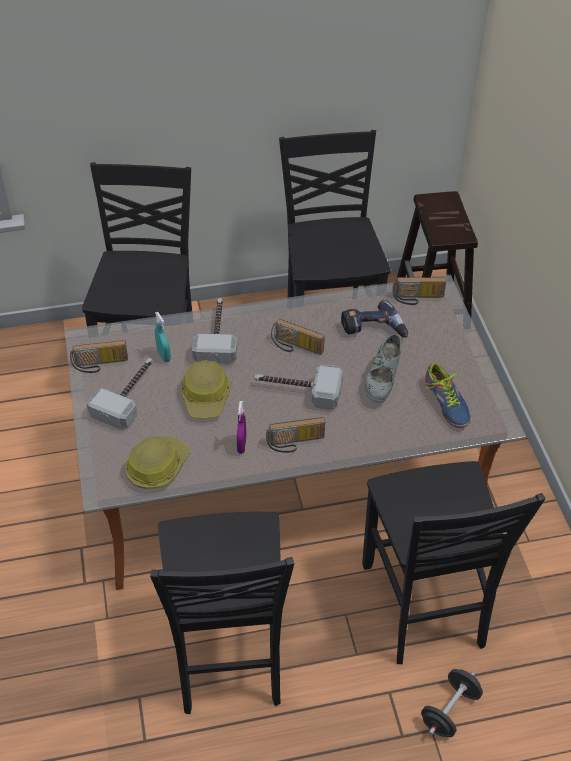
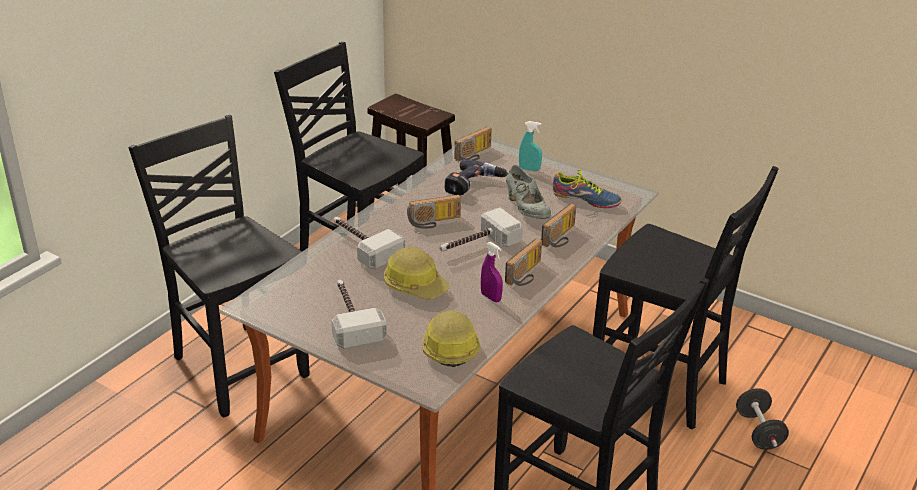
camera: 45 degrees left, 15 degrees down
(100, 365) = (293, 313): radio -> radio (561, 237)
(164, 355) = (339, 279): turquoise spray bottle -> turquoise spray bottle (529, 169)

